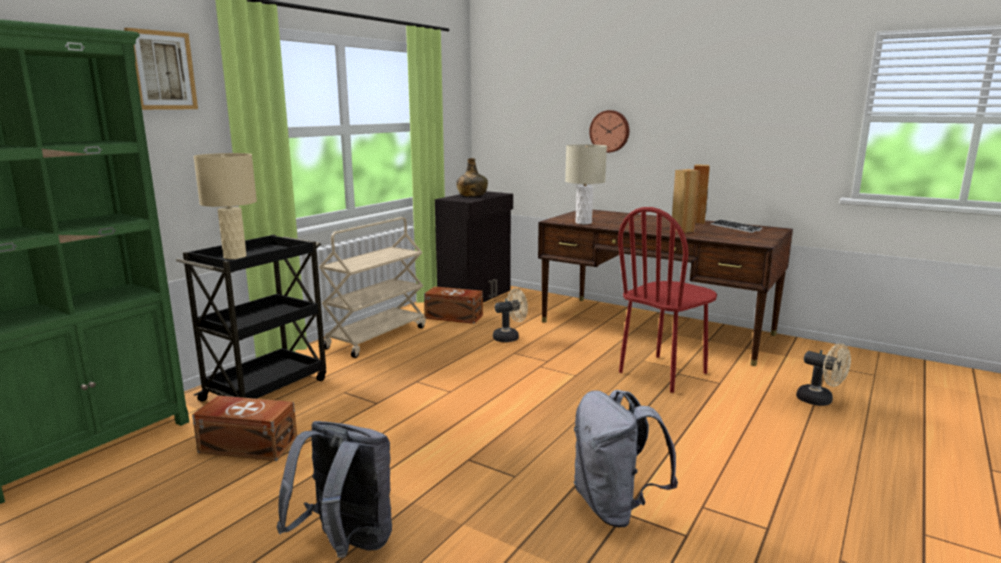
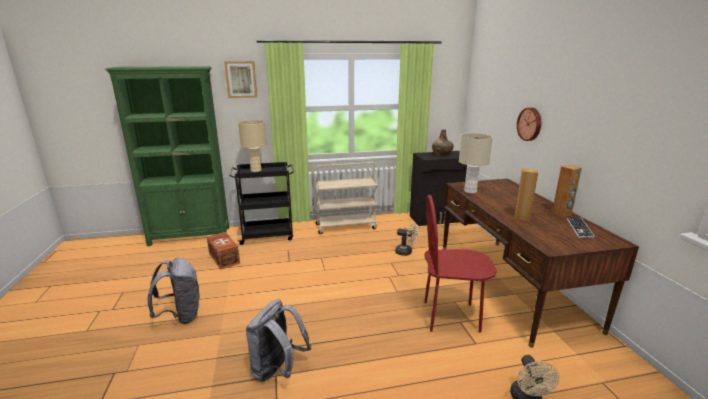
camera: 45 degrees right, 5 degrees up
(454, 317) = (401, 228): brown storage box -> none

